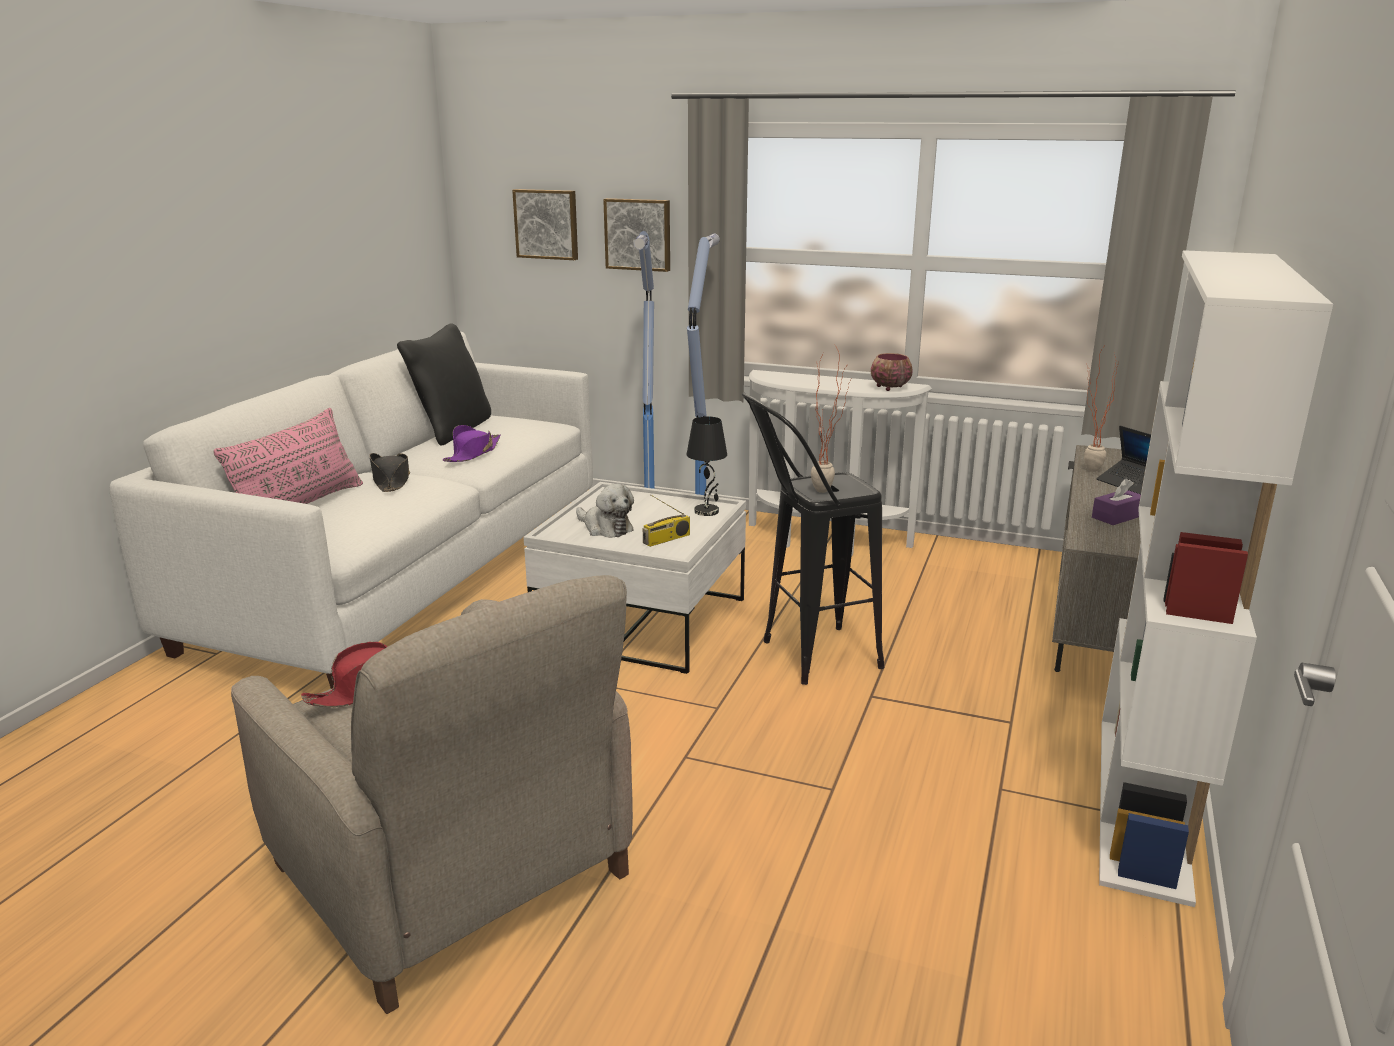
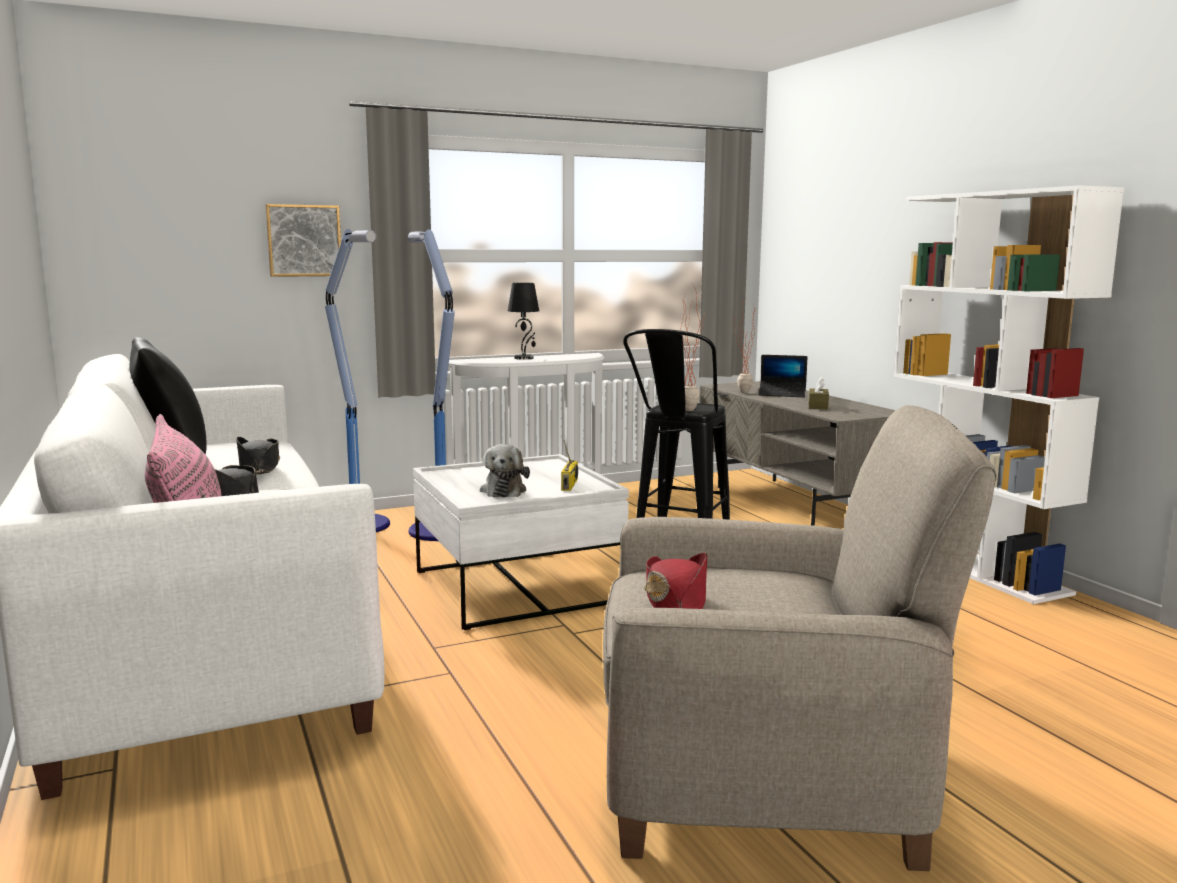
camera: 45 degrees left, 10 degrees down
(472, 453) = (259, 467): purple hat -> black hat
(547, 224) = (189, 233): picture -> none
(605, 528) = (504, 490): plush toy -> plush toy turned 90 degrees clockwise
(707, 511) = (548, 466): black table lamp -> black table lamp (524, 358)
(889, 388) = (582, 356): bowl -> none
(1117, 516) = (818, 406): purple tissue box -> brown tissue box

